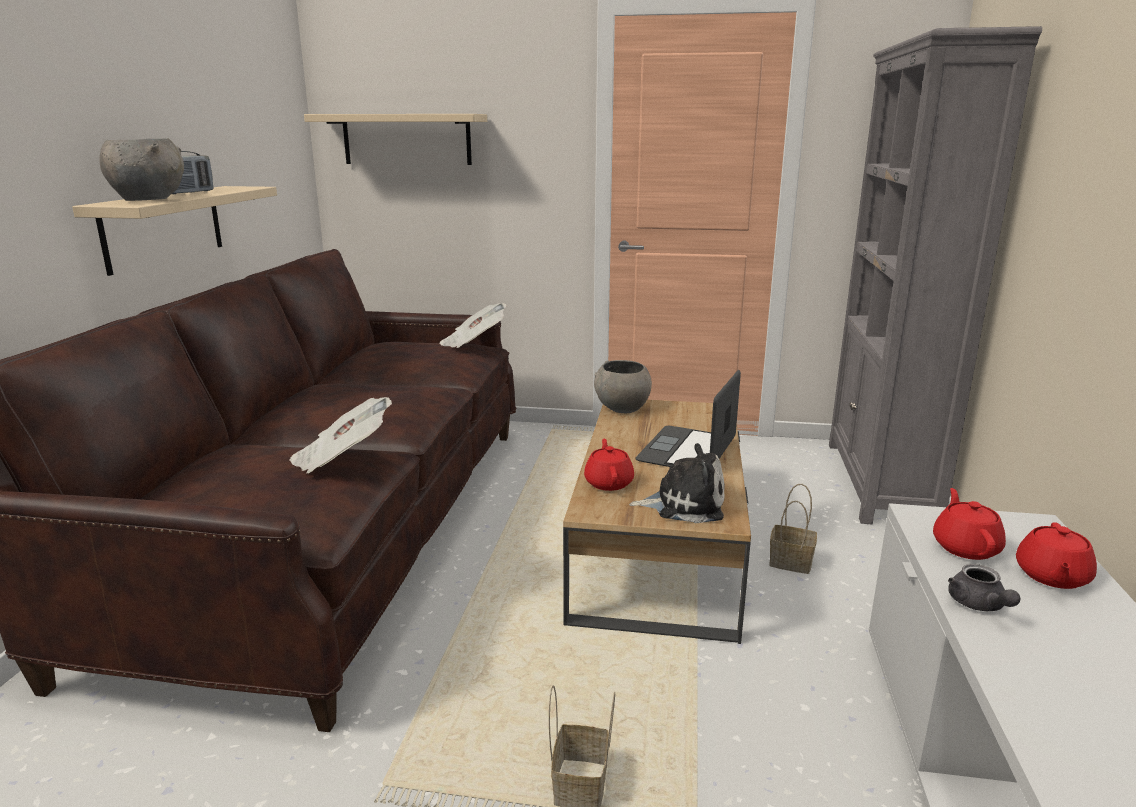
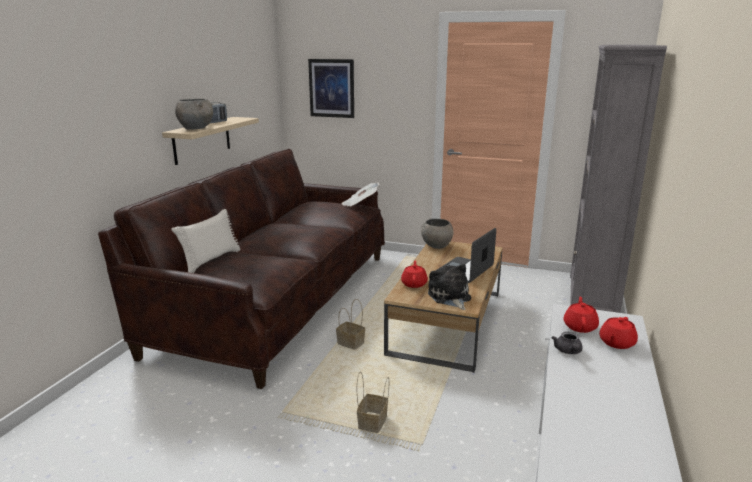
camera: 10 degrees right, 0 degrees up
(197, 467) = (210, 260): none -> white pillow
(342, 459) = (278, 261): newspaper -> none
(406, 139) = (331, 88): beige shelf -> picture
(684, 504) = (450, 297): plush toy -> plush toy turned 120 degrees counterclockwise
(792, 562) = (519, 337): basket -> basket (351, 343)

